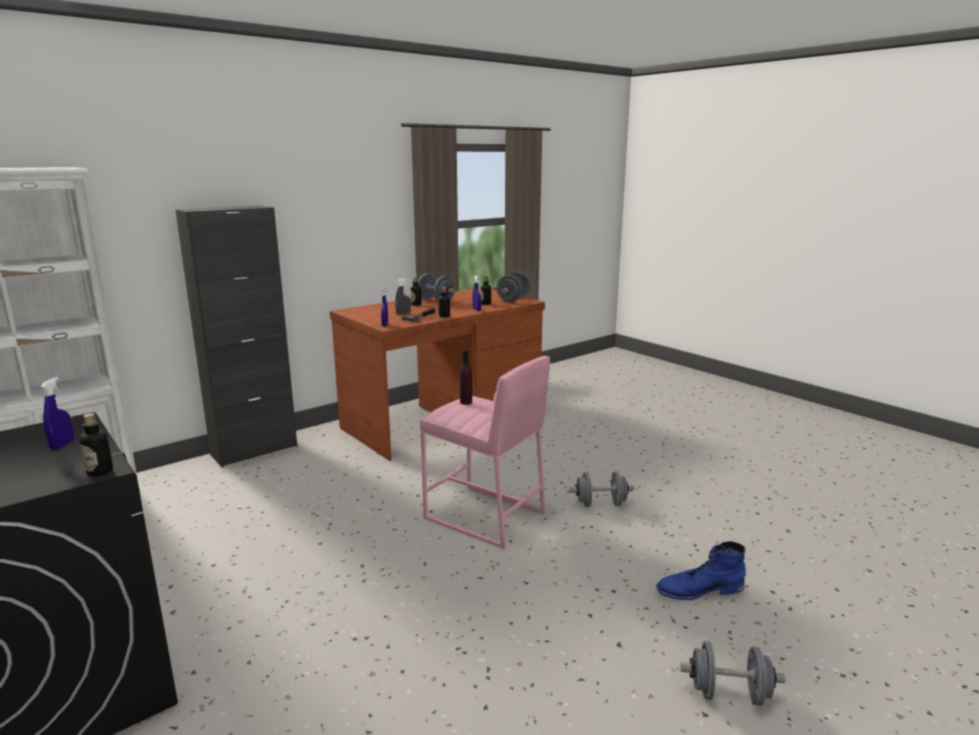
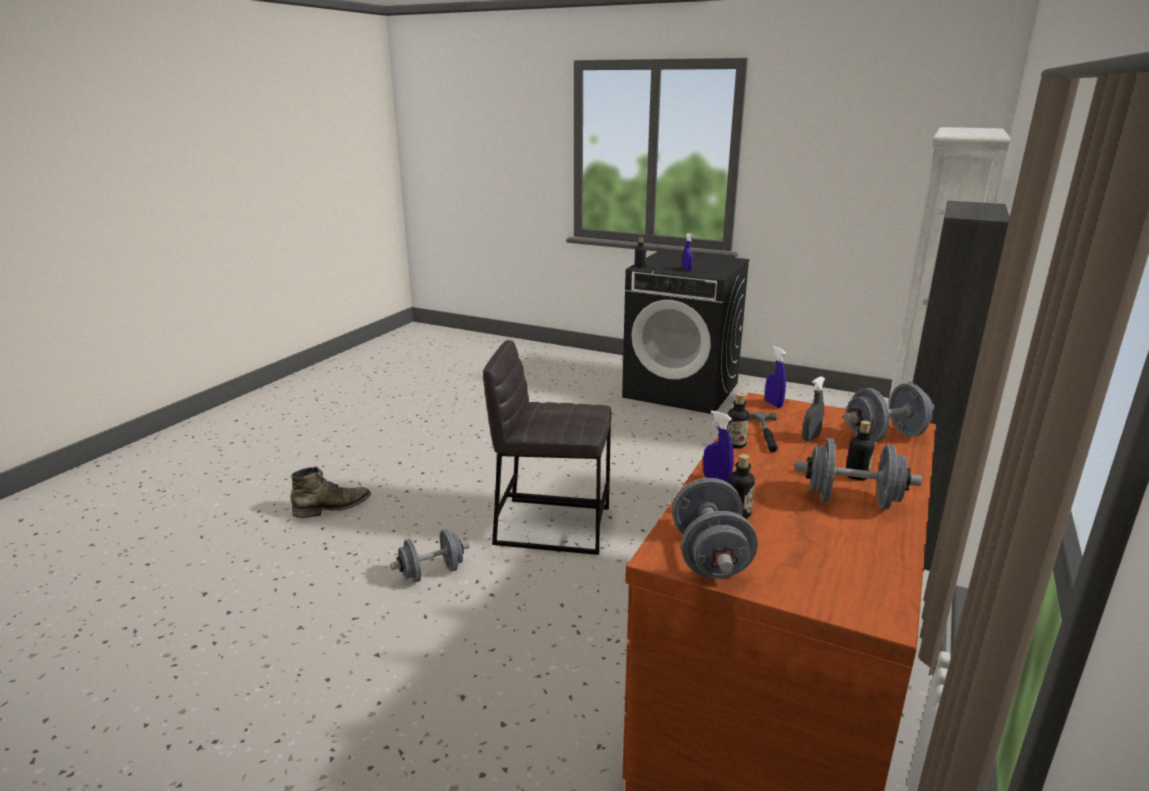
camera: 155 degrees right, 5 degrees up
(466, 402) = (579, 417): purple bottle -> none
(485, 516) = (552, 525): pink stool -> grey stool
(699, 590) = (333, 507): blue boot -> green boot
(728, 694) = (331, 456): grey dumbbell -> grey dumbbell (884, 436)

